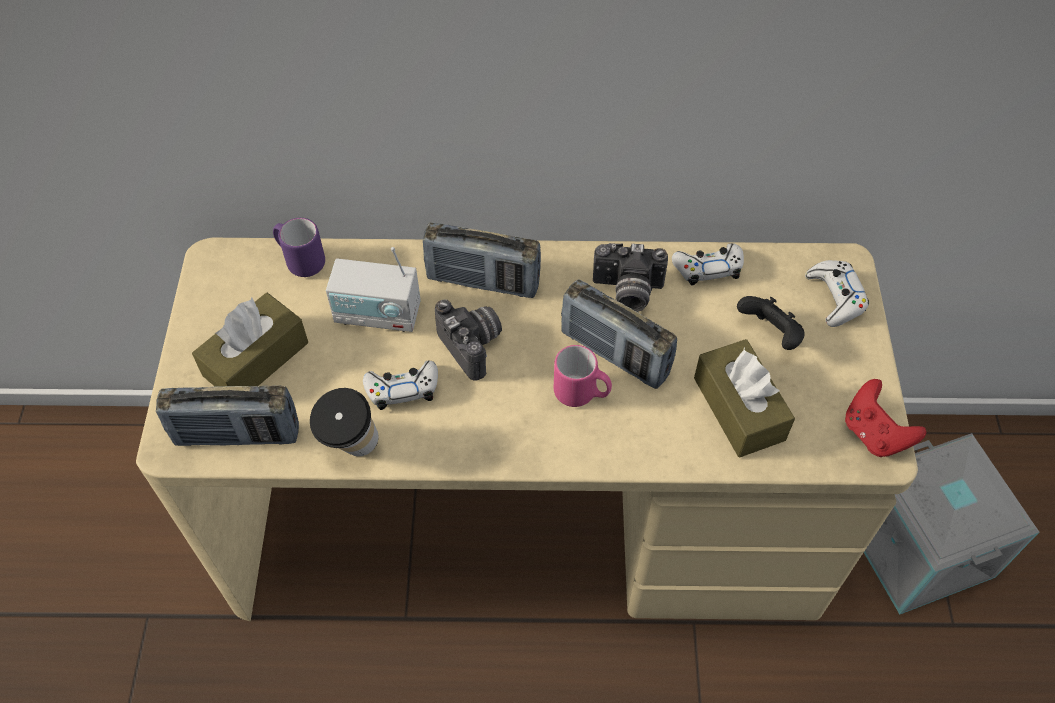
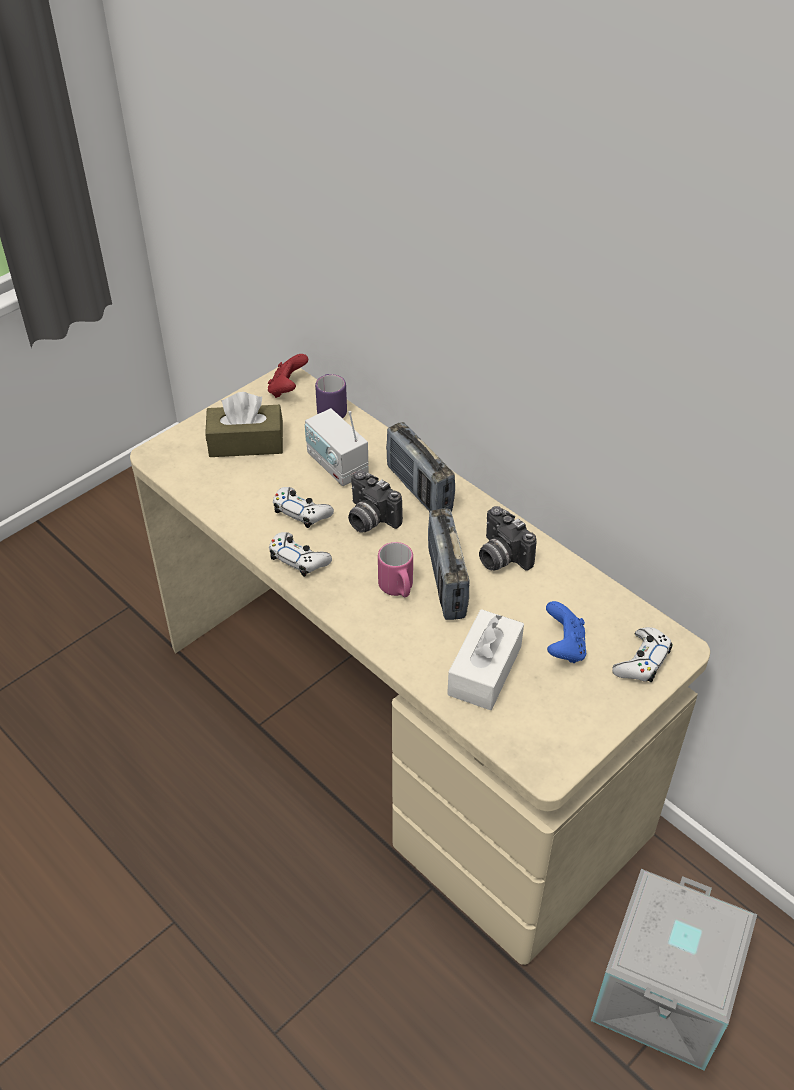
camera: 45 degrees right, 10 degrees down
(237, 435) = (192, 472): radio -> none
(351, 449) = (237, 521): cup -> none
(474, 346) = (369, 519): camera -> camera turned 120 degrees clockwise
(708, 268) = (573, 581): white game controller -> white game controller (299, 559)
(739, 408) = (484, 670): brown tissue box -> white tissue box
(770, 334) = (564, 647): black game controller -> blue game controller
(874, 433) = (557, 754): red game controller -> red game controller (287, 389)

